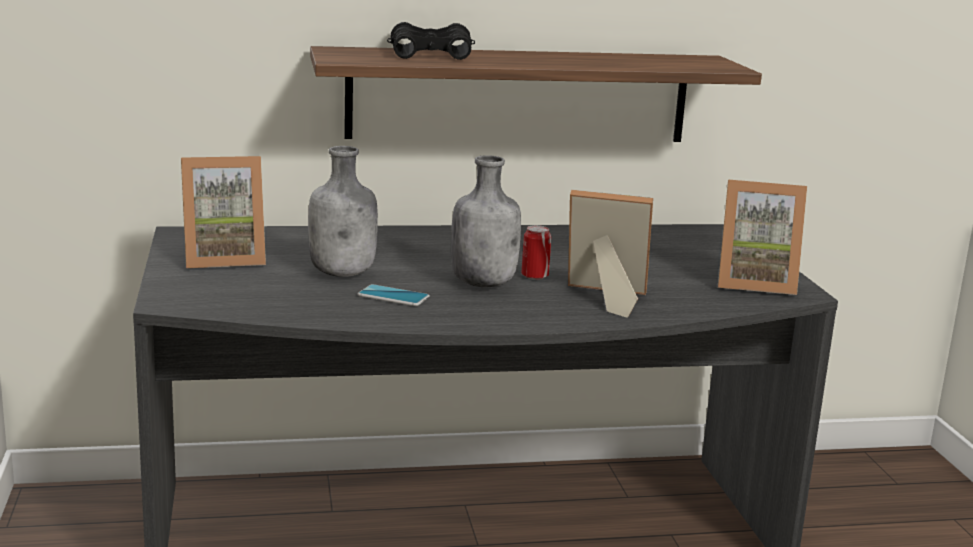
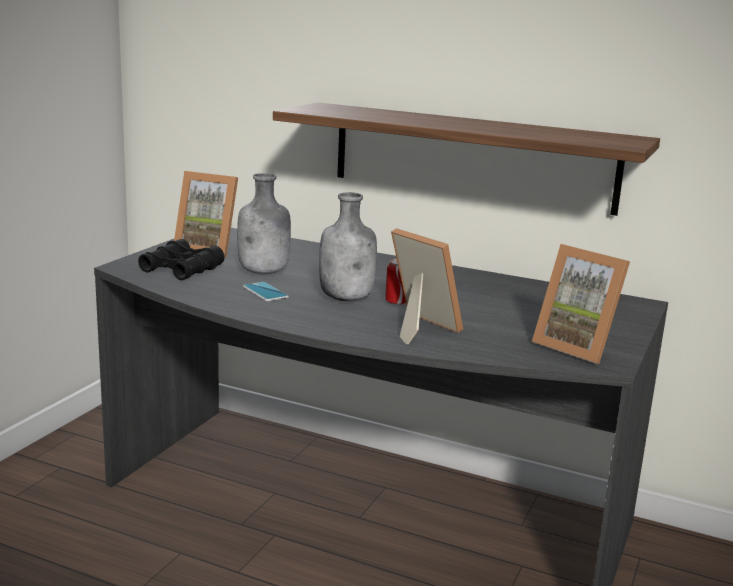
camera: 35 degrees right, 0 degrees up
(431, 54) = (384, 113): black binoculars -> black binoculars (181, 270)

